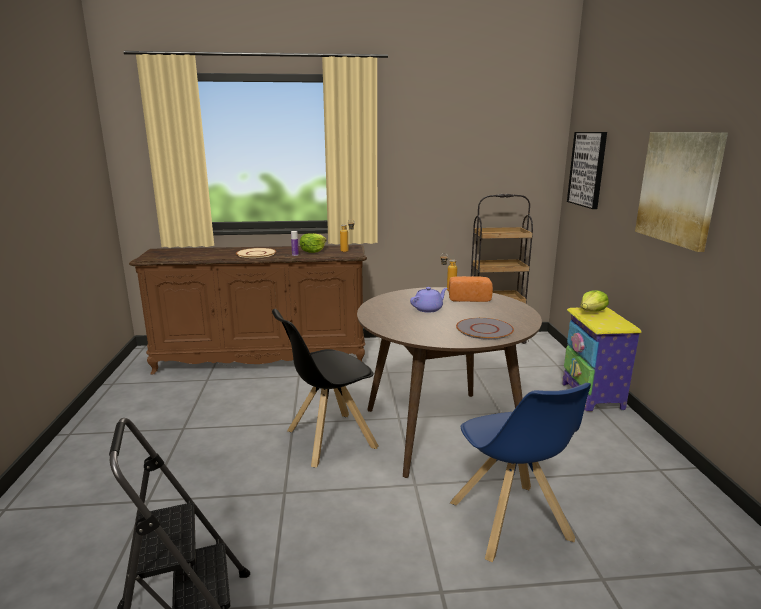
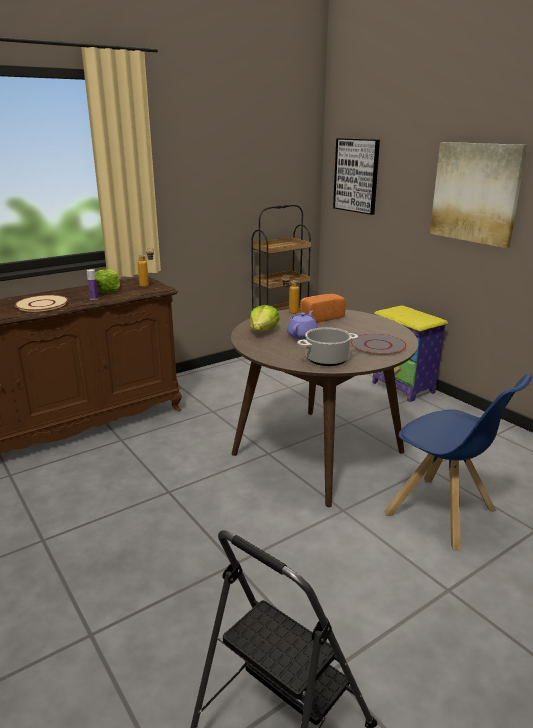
camera: 30 degrees left, 5 degrees up
(328, 439) = (223, 496): black chair -> none
(417, 331) = (326, 360): none -> cooking pot
(592, 311) = (397, 311): lettuce -> lettuce (263, 331)

